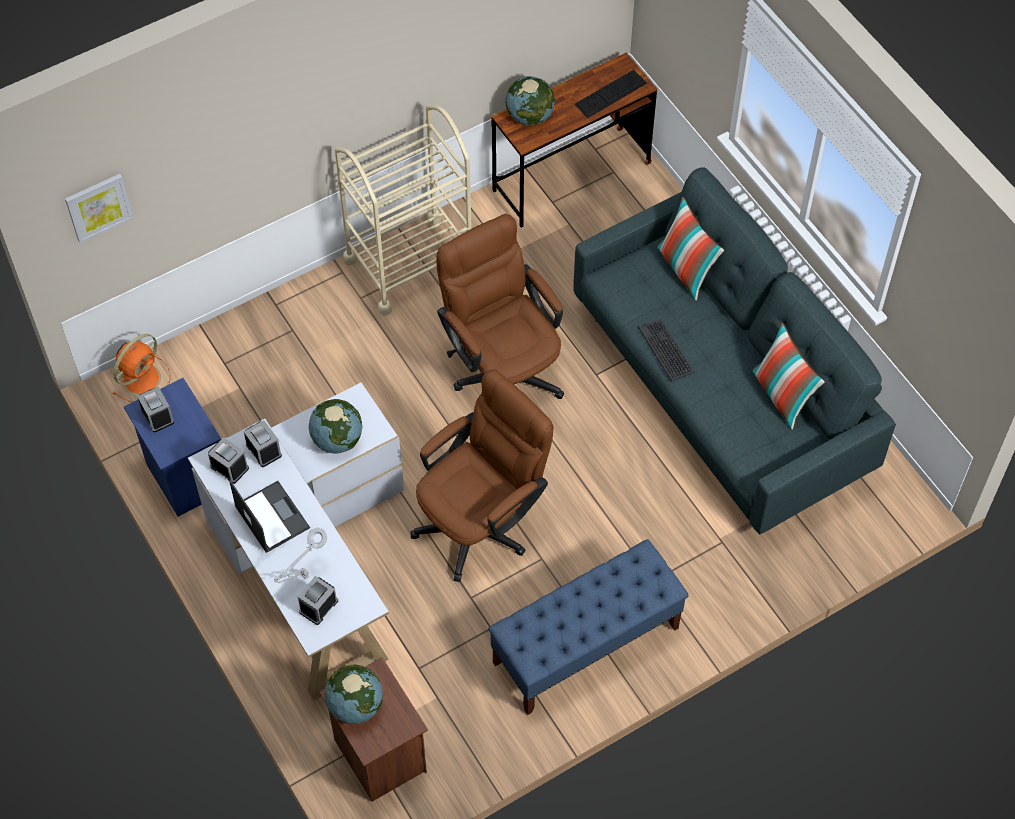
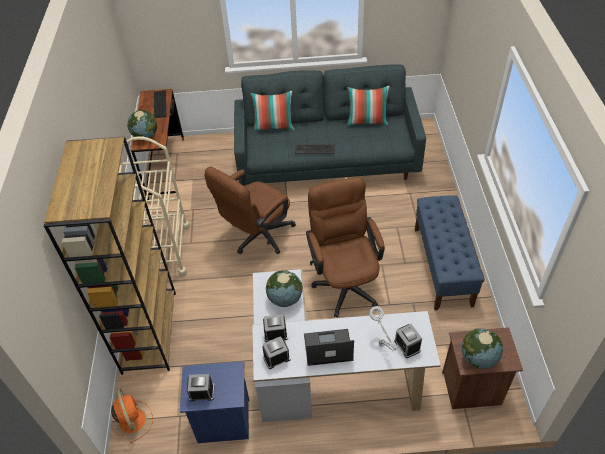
camera: 60 degrees left, 10 degrees down
(98, 207) = (55, 316): picture -> none
(272, 324) = (149, 331): none -> brown bookcase
(502, 368) = (257, 237): brown office chair -> brown office chair turned 45 degrees counterclockwise

